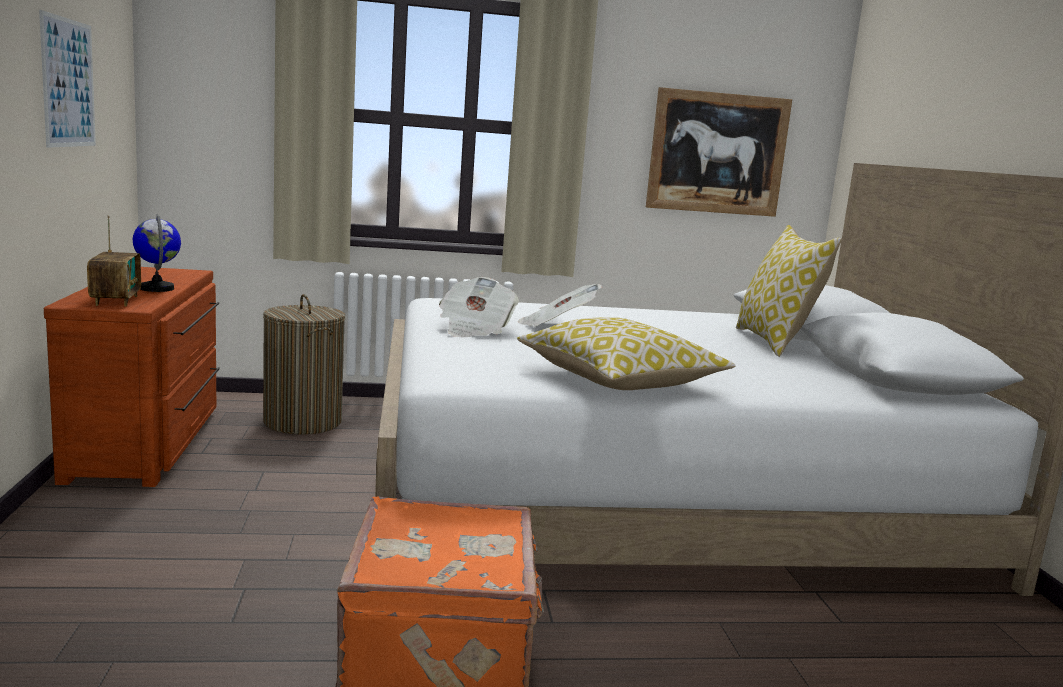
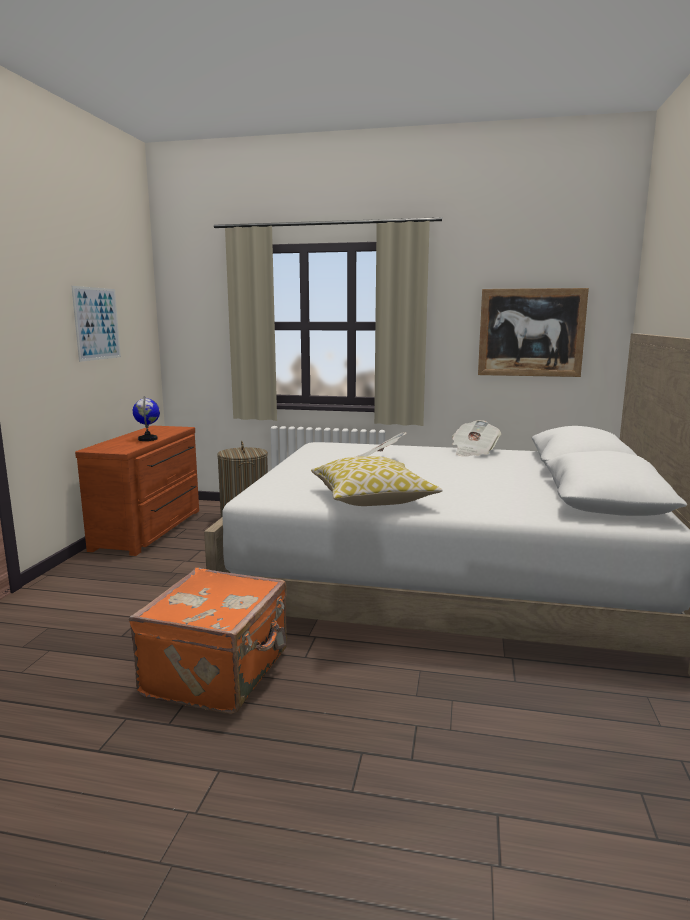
camera: 20 degrees right, 0 degrees up
(116, 300) = (116, 447): radio -> none
(475, 329) = (317, 463): newspaper -> newspaper (473, 452)
(775, 343) = (534, 473): pillow -> none

